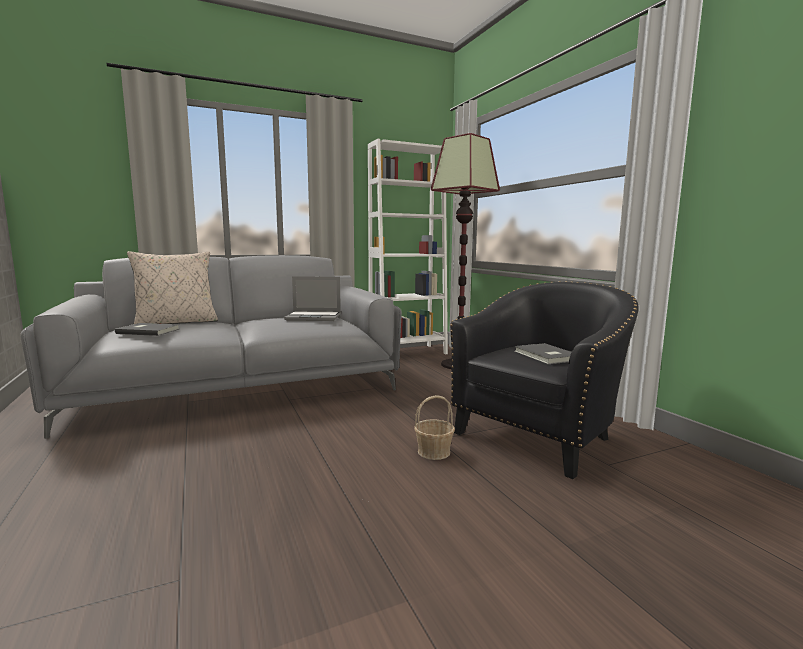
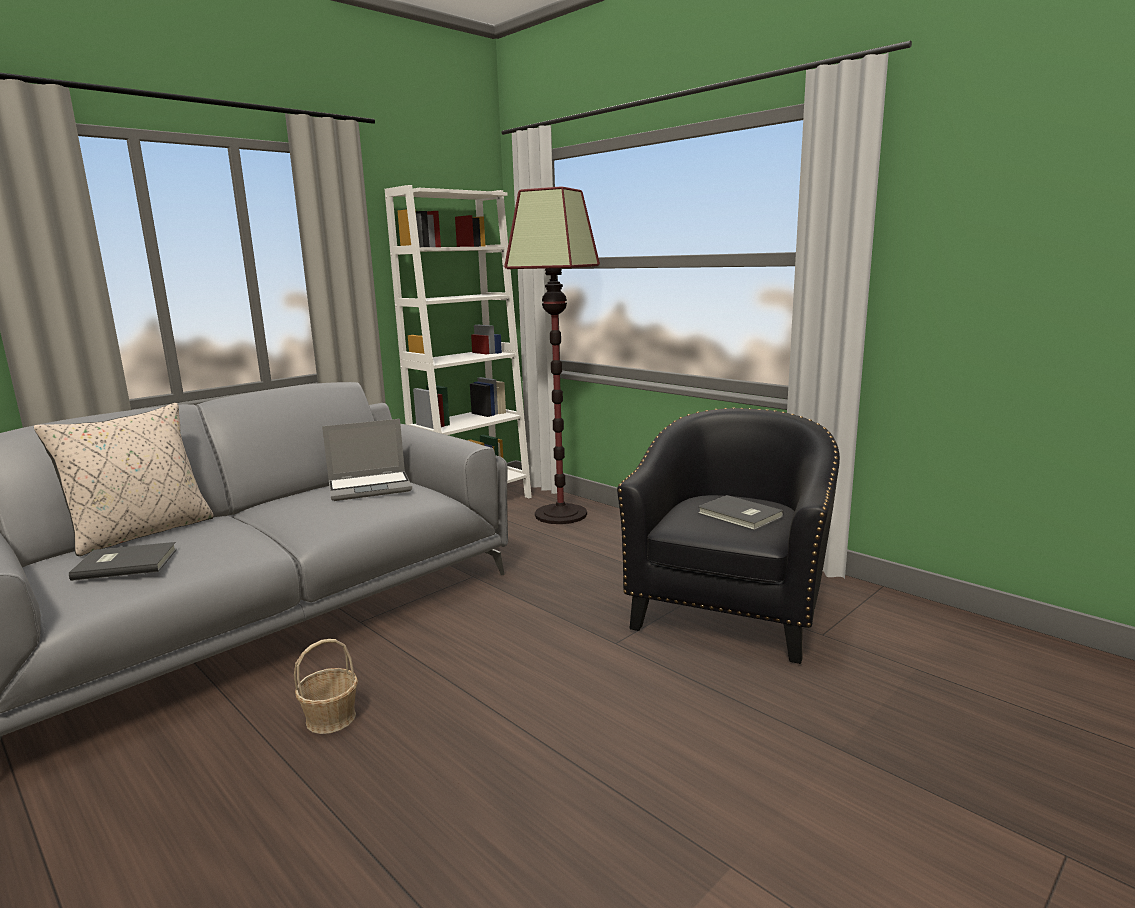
camera: 20 degrees left, 5 degrees up
(434, 452) = (624, 663): basket -> basket (331, 718)

